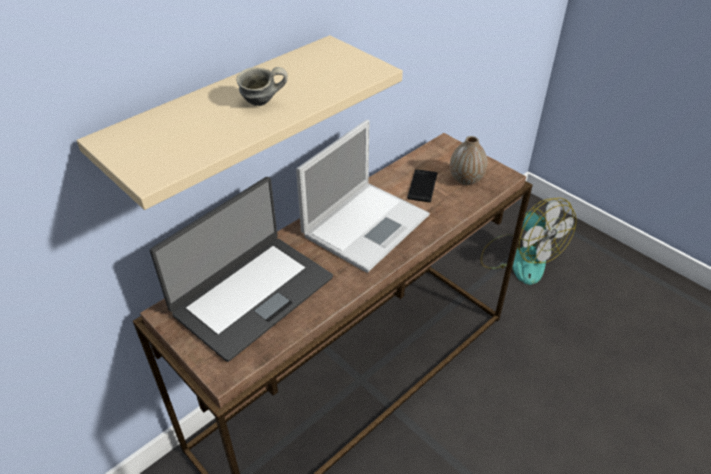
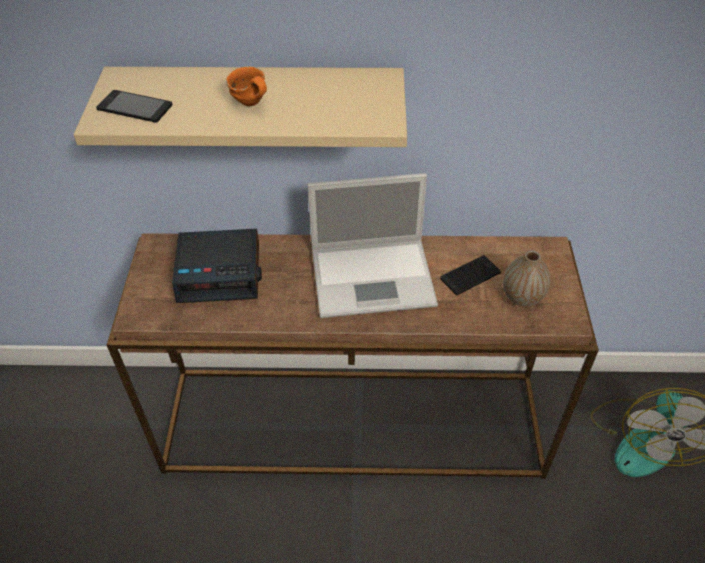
camera: 45 degrees right, 5 degrees up
(165, 151) = (135, 107): none -> phone
(251, 294) = (220, 272): laptop -> alarm clock
(262, 104) = (249, 105): grey mug -> orange mug

